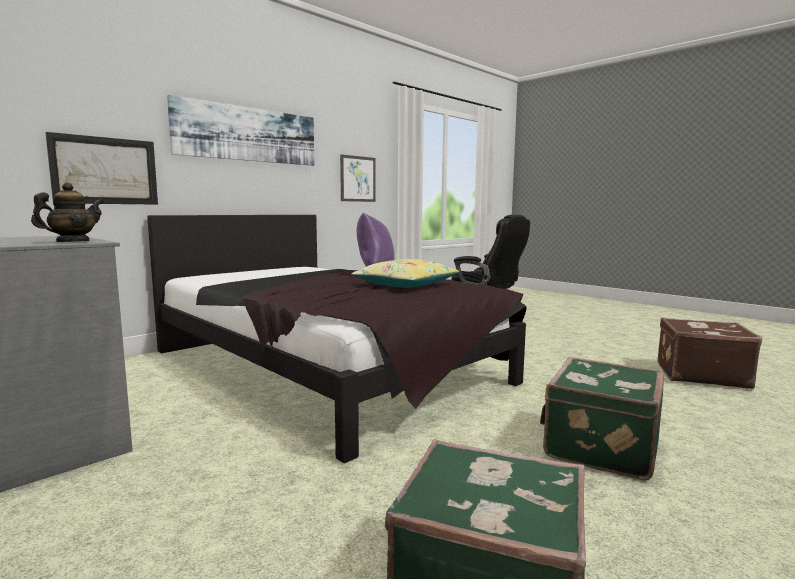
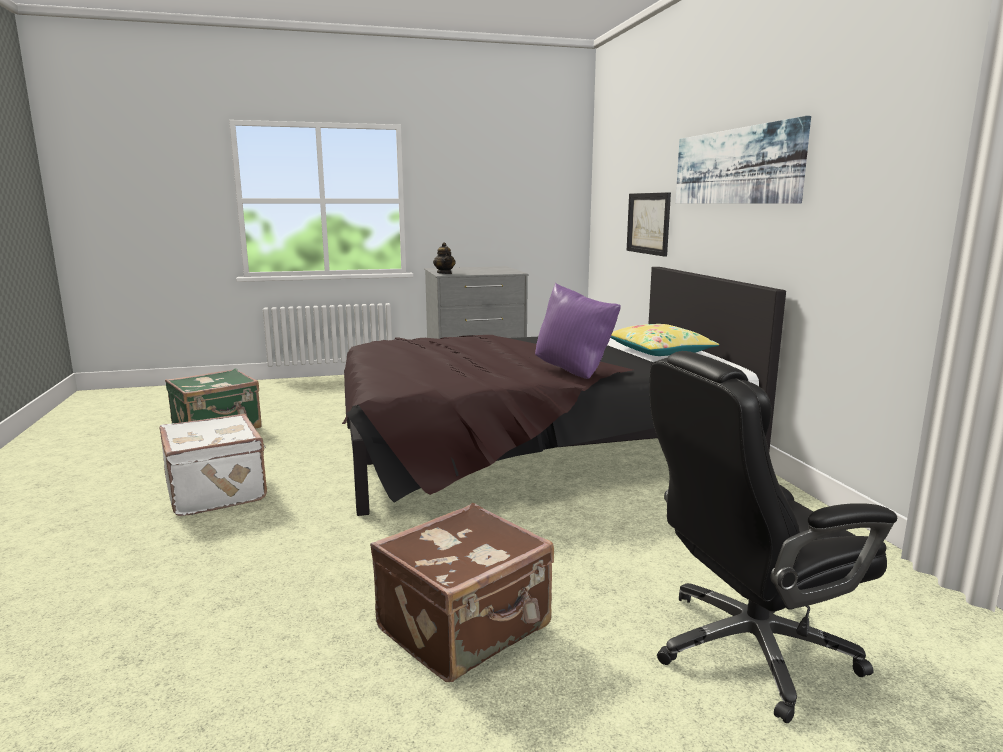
camera: 120 degrees right, 5 degrees up
(358, 179) = (882, 226): picture -> none
(405, 285) = (462, 367): yellow pillow -> yellow pillow (659, 351)
(599, 446) = (218, 491): green suitcase -> white suitcase
(700, 375) = (136, 679): brown suitcase -> brown suitcase (466, 628)

